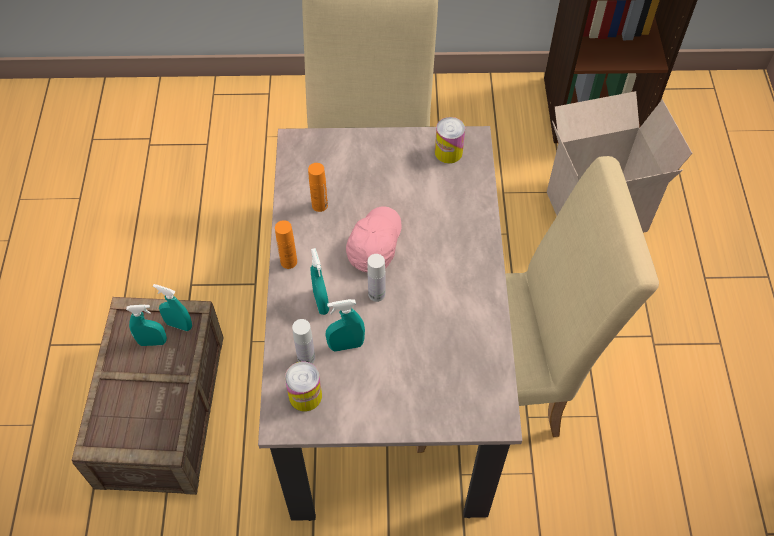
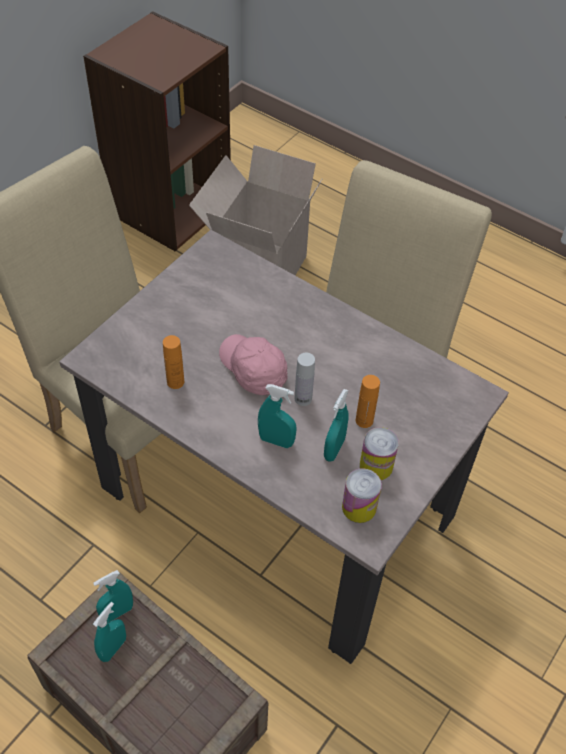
camera: 55 degrees left, 5 degrees down
(289, 261) = (213, 439): orange bottle -> orange bottle (364, 420)
(306, 357) = (322, 484): white bottle -> none
(448, 152) = (210, 268): can -> can (376, 466)

